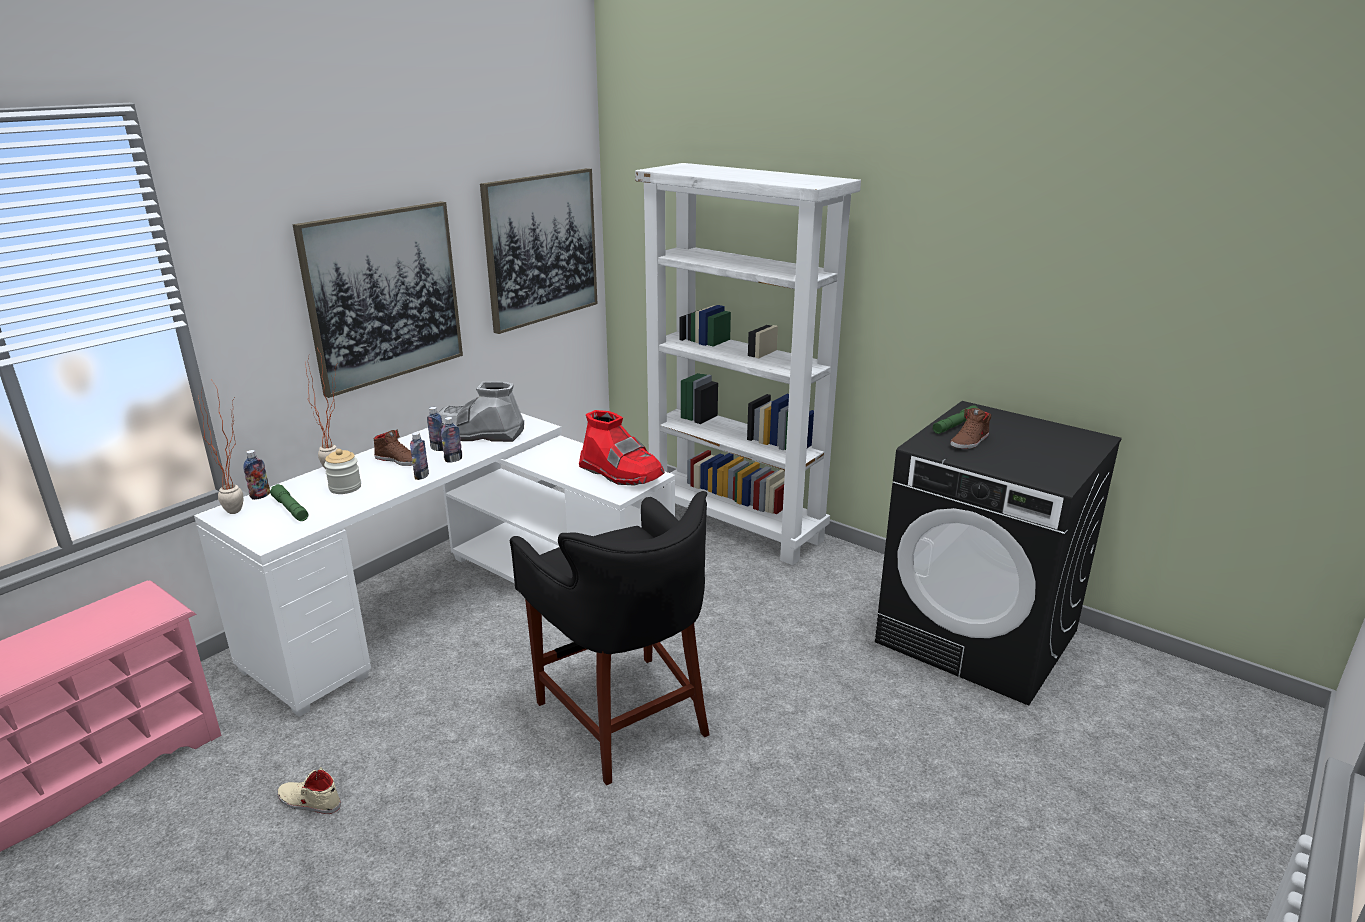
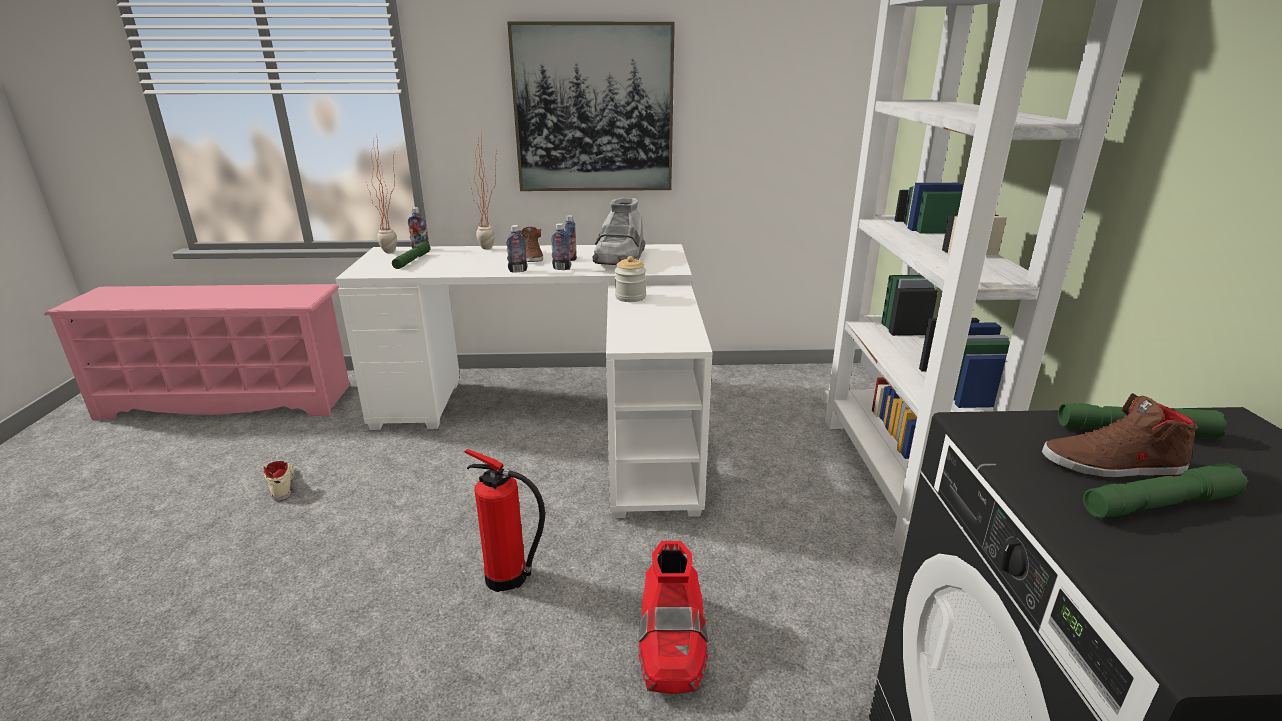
camera: 50 degrees right, 0 degrees up
(345, 487) = (465, 260): jar -> jar (630, 297)
(479, 434) = (620, 259): grey boot -> grey boot turned 135 degrees counterclockwise
(541, 248) = (800, 97): picture -> none
(621, 473) = (667, 330): red boot -> red boot (671, 644)
(624, 715) = (509, 578): black stool -> fire extinguisher
(998, 449) = (1158, 504): none -> green flashlight

